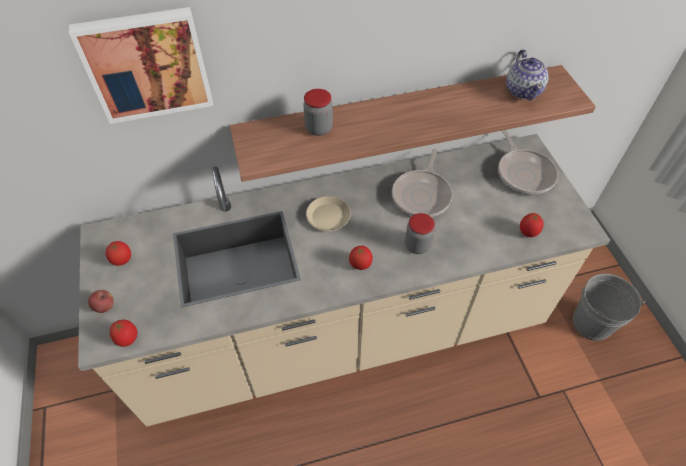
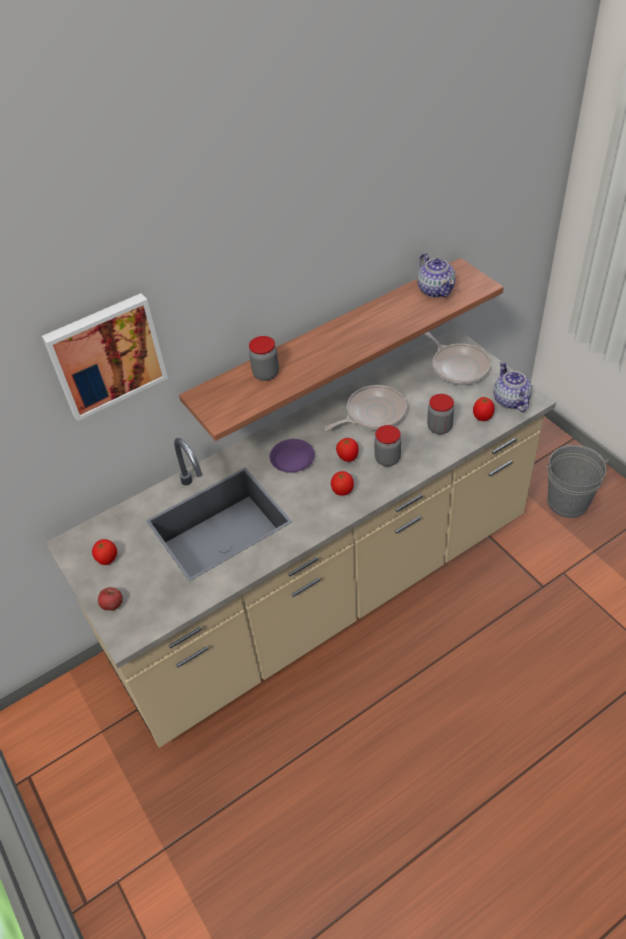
camera: 15 degrees left, 5 degrees down
(128, 339) = (152, 624): tomato -> tomato (348, 458)
(328, 216) = (292, 459): beige plate -> purple plate
(422, 195) = (373, 413): frying pan -> frying pan turned 120 degrees counterclockwise
(481, 229) = (439, 427): none -> jar
(563, 224) = (510, 401): none -> teapot

